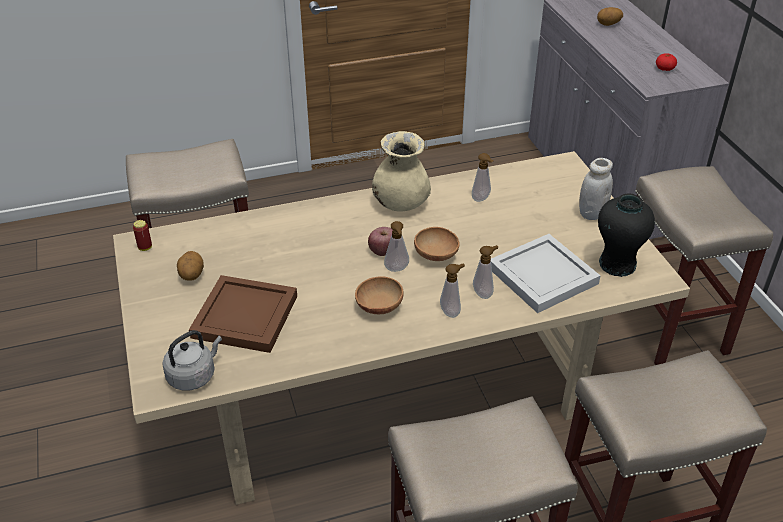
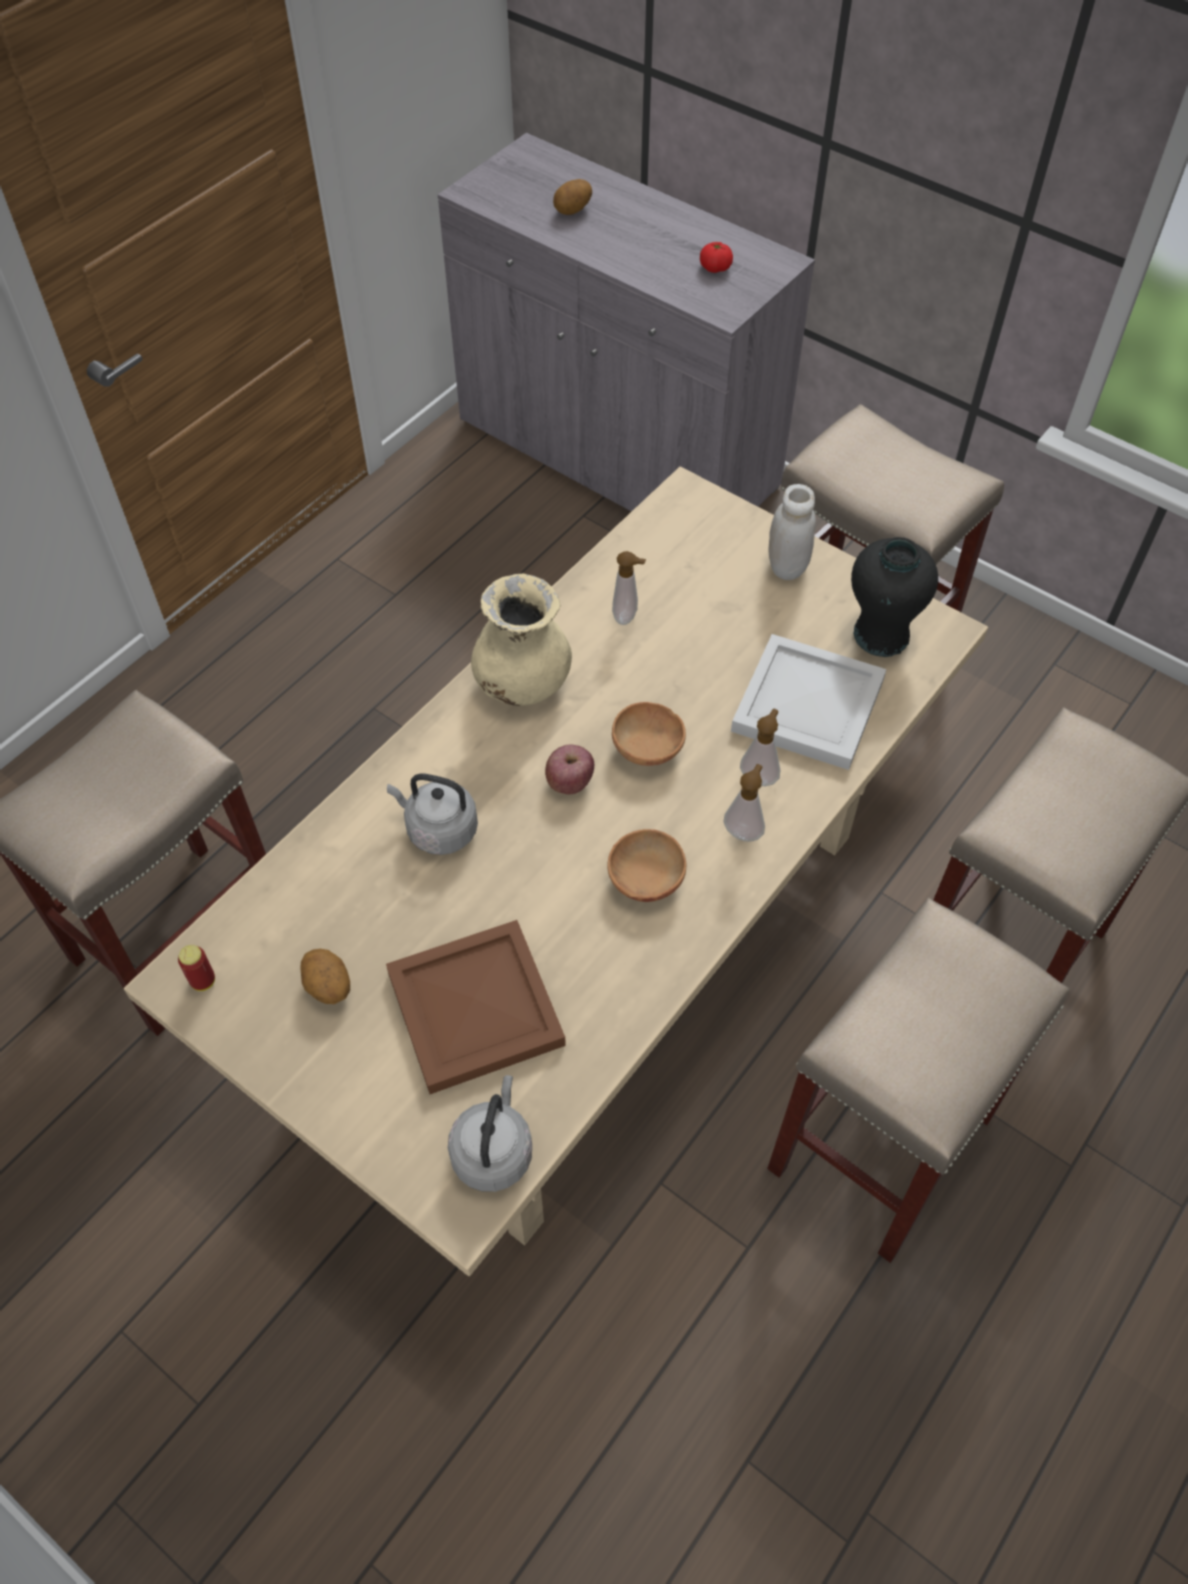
camera: 35 degrees left, 15 degrees up
(302, 241) = (438, 829): none -> grey kettle
(397, 270) = (616, 803): soap dispenser -> none

